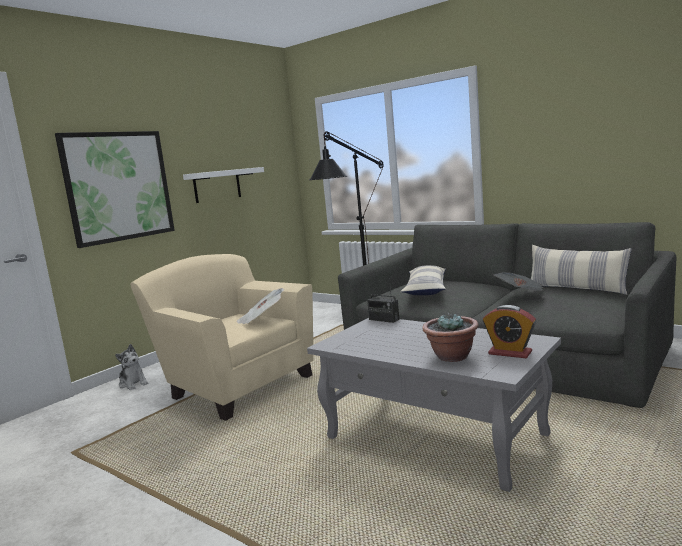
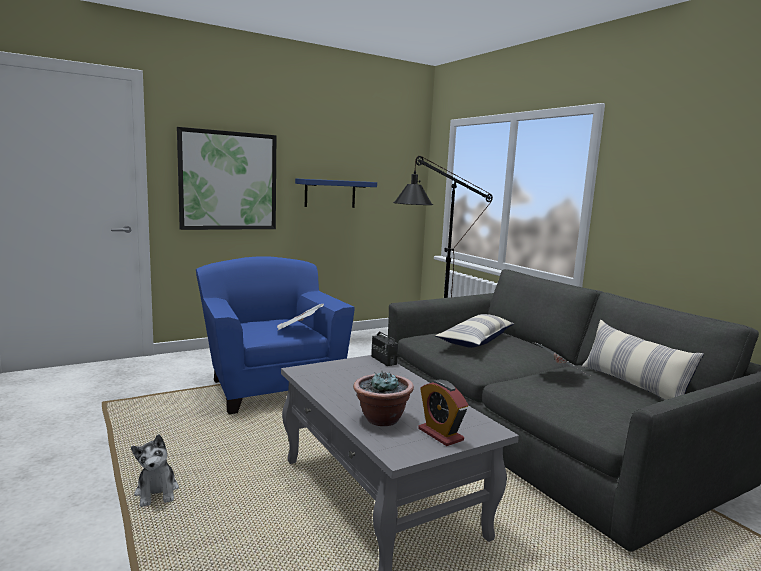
camera: 20 degrees right, 0 degrees up
(133, 384) = (201, 358): plush toy -> plush toy (157, 492)
(217, 185) = (330, 193): white shelf -> blue shelf
(236, 386) = (270, 386): beige armchair -> blue armchair

